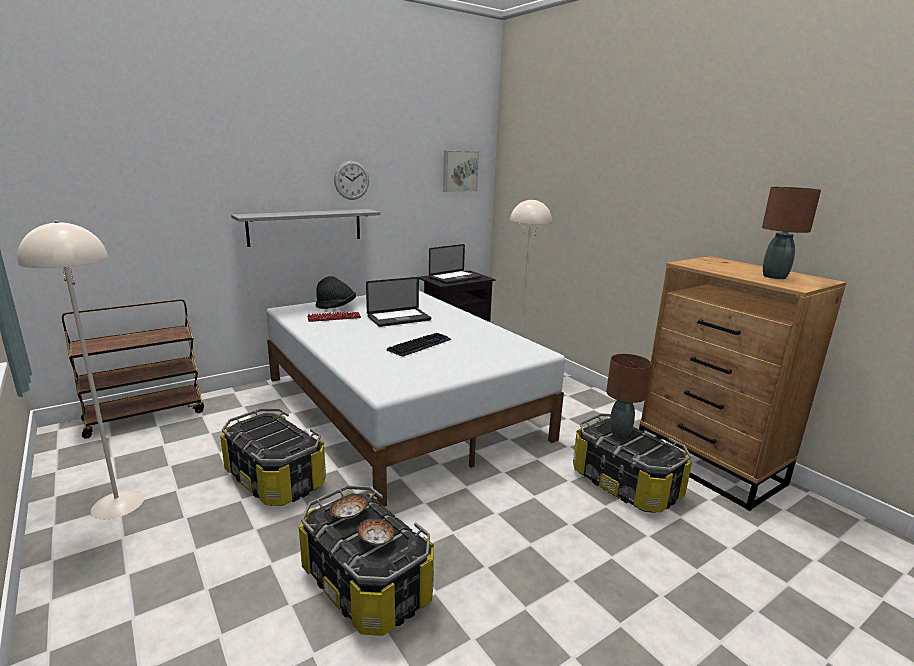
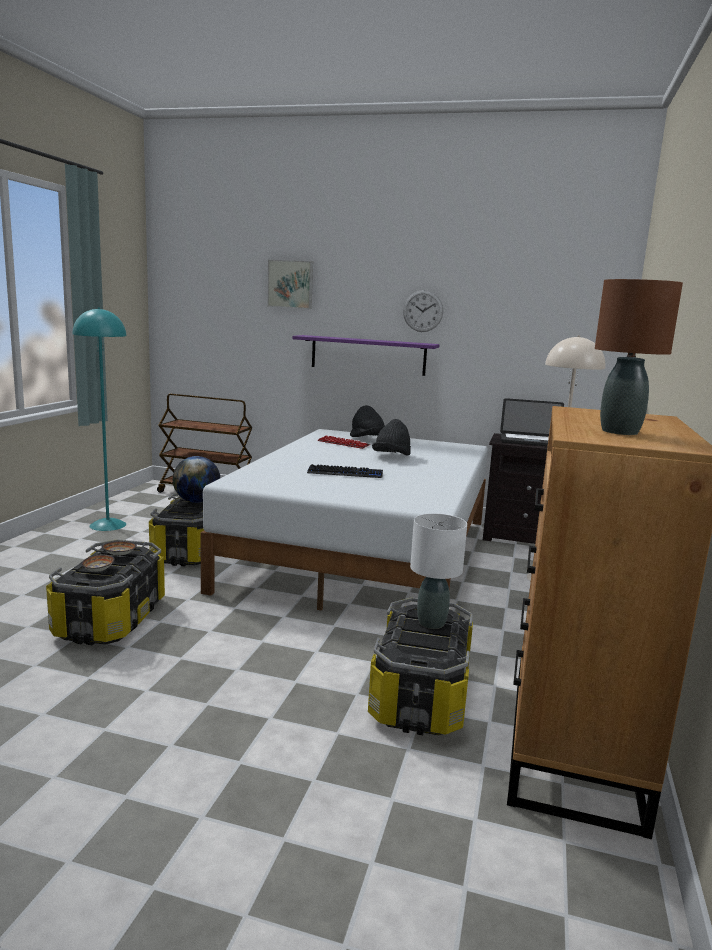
camera: 50 degrees right, 5 degrees down
(117, 504) = (107, 525): beige floor lamp -> turquoise floor lamp
(263, 426) = (197, 501): none -> globe
(305, 227) = (368, 355): grey shelf -> purple shelf
(399, 318) = (391, 457): laptop -> black hat
(459, 171) = (572, 308): picture -> picture (290, 284)
(620, 432) = (432, 623): brown table lamp -> white table lamp

